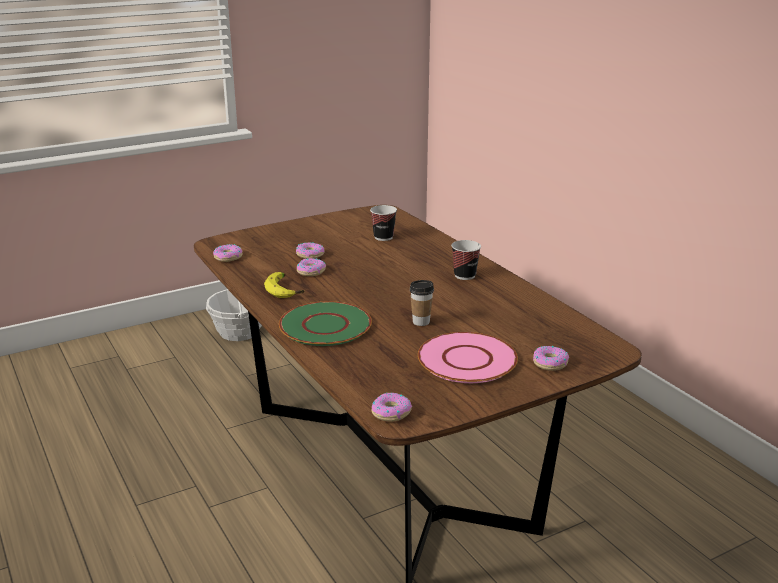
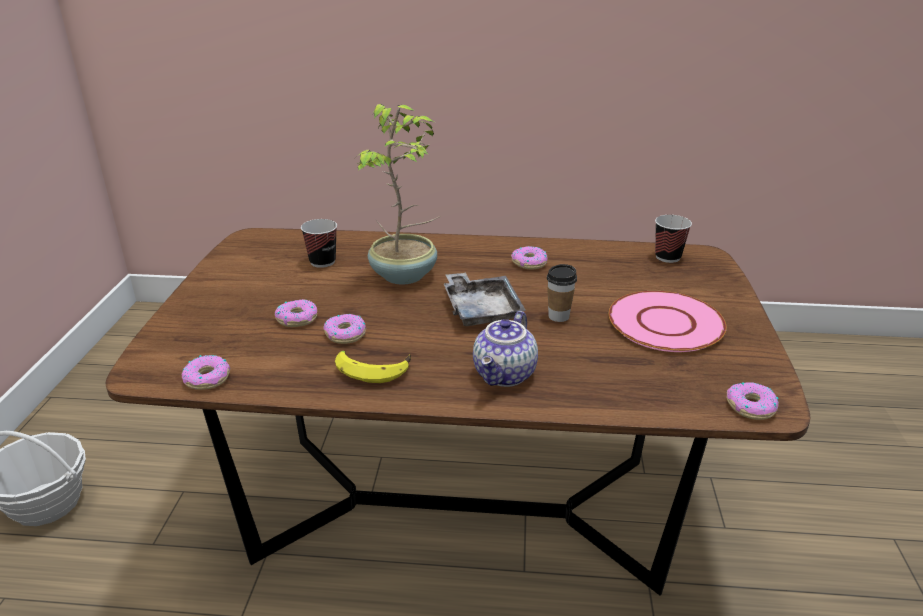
camera: 55 degrees left, 5 degrees up
(326, 326) = (505, 375): green plate -> teapot
(394, 297) = (481, 309): none -> grey tray
(403, 263) = (405, 275): none -> potted plant
(465, 275) = (480, 257): cup -> cup (667, 257)
(549, 363) = (705, 288): donut -> donut (529, 263)

